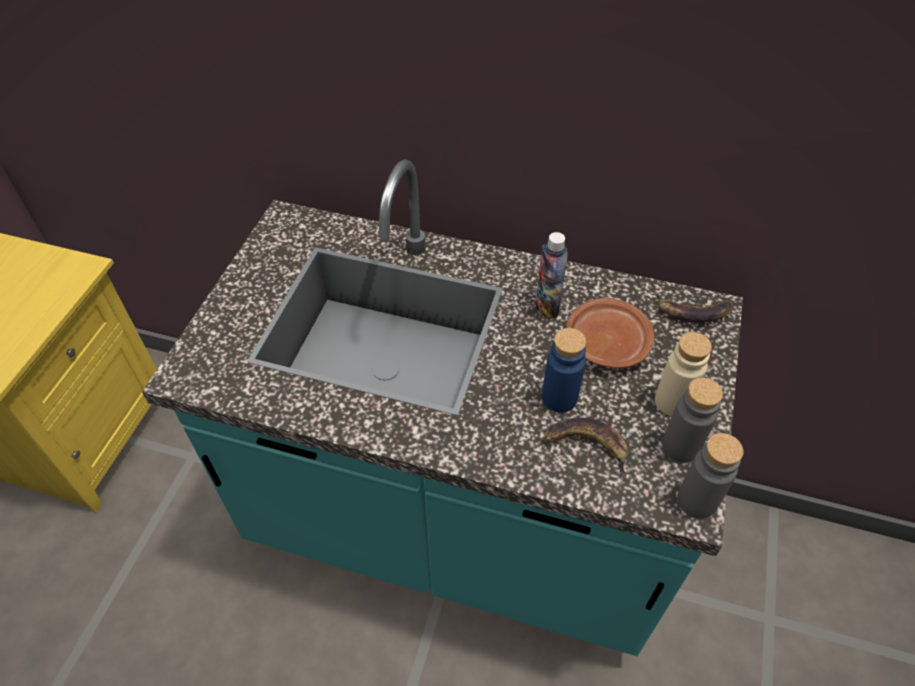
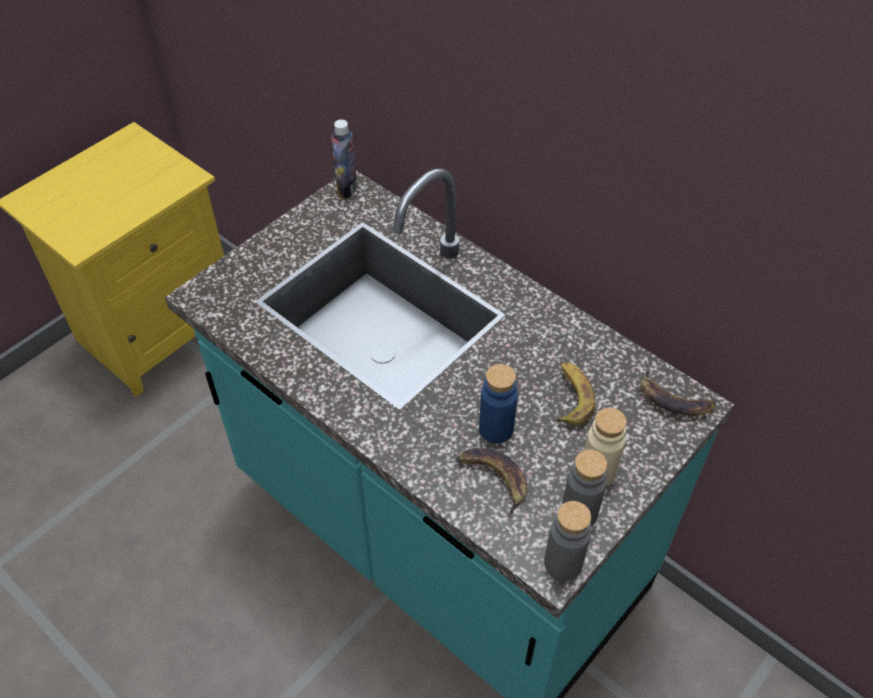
camera: 25 degrees right, 0 degrees up
(547, 306) = (536, 345): bottle -> bottle (347, 188)
(606, 342) = (570, 397): brown plate -> banana

